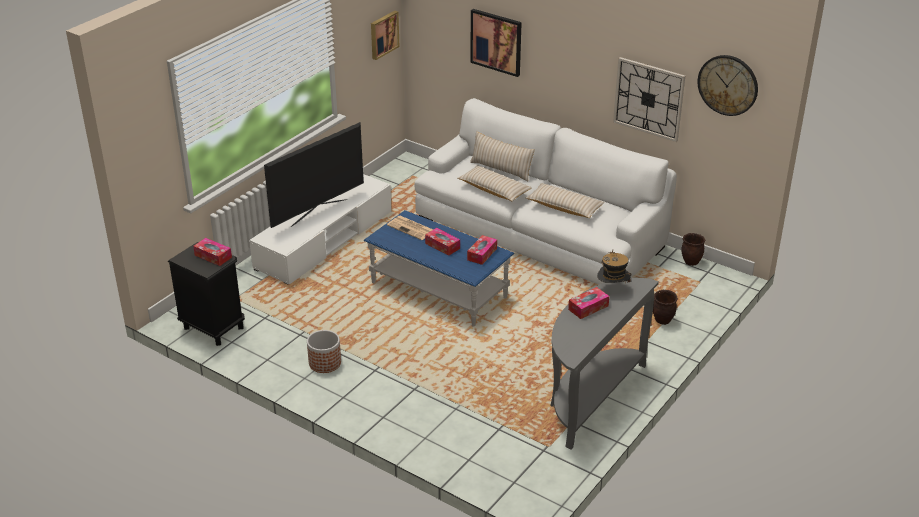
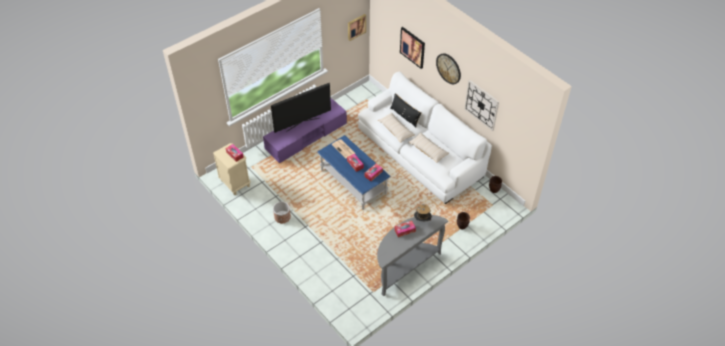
camera: 15 degrees right, 15 degrees up
(213, 328) = (235, 183): black nightstand -> beige nightstand
(324, 240) = (306, 136): white tv stand -> purple tv stand
(501, 169) = (404, 116): beige pillow -> black pillow
(728, 85) = (518, 114): wall clock -> wall clock (448, 68)

